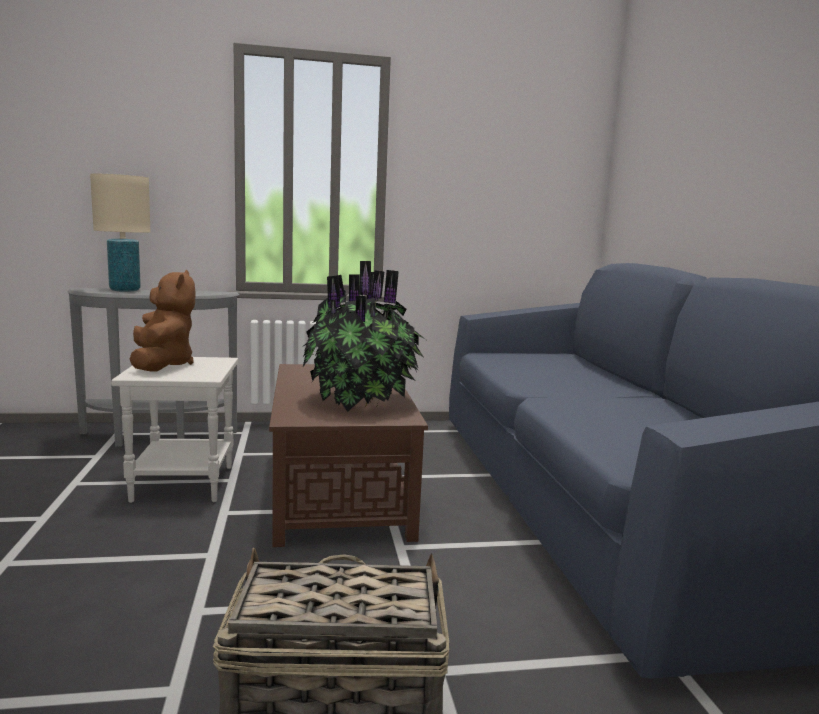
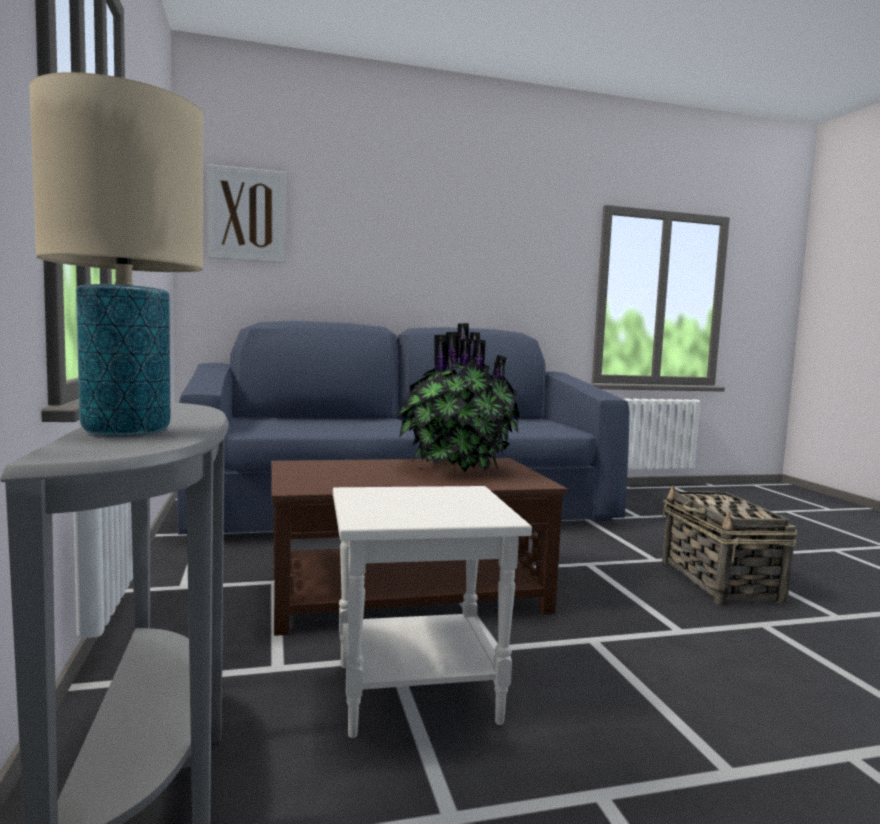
camera: 95 degrees left, 5 degrees down
(162, 365) = (418, 512): brown plush toy -> none
(641, 151) = (247, 215): none -> picture

